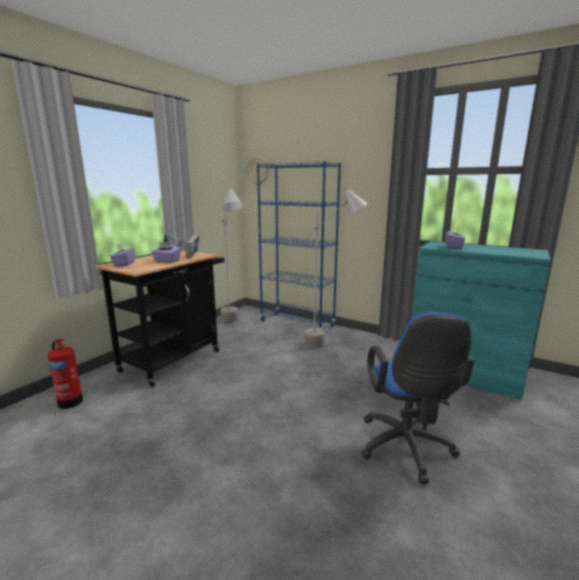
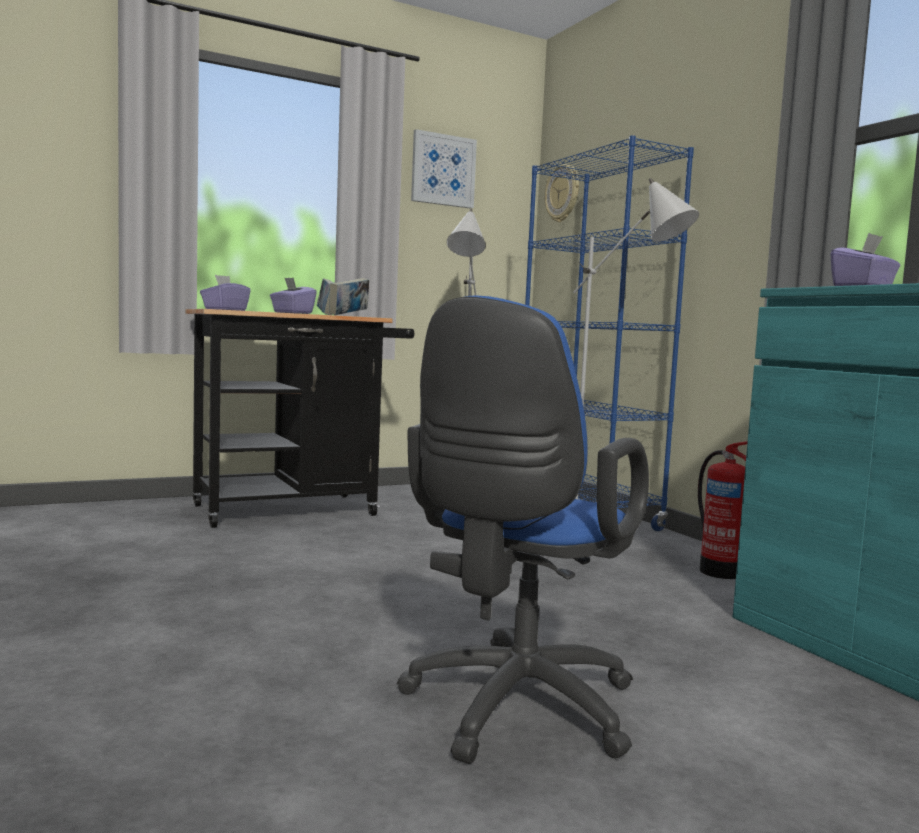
camera: 30 degrees right, 10 degrees down
(70, 401) = (91, 517): fire extinguisher -> fire extinguisher (719, 571)
(201, 160) = (443, 170): none -> picture

